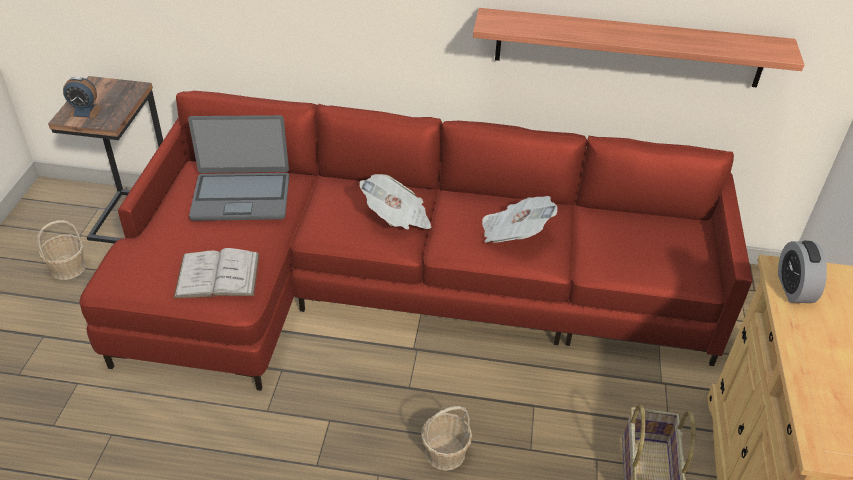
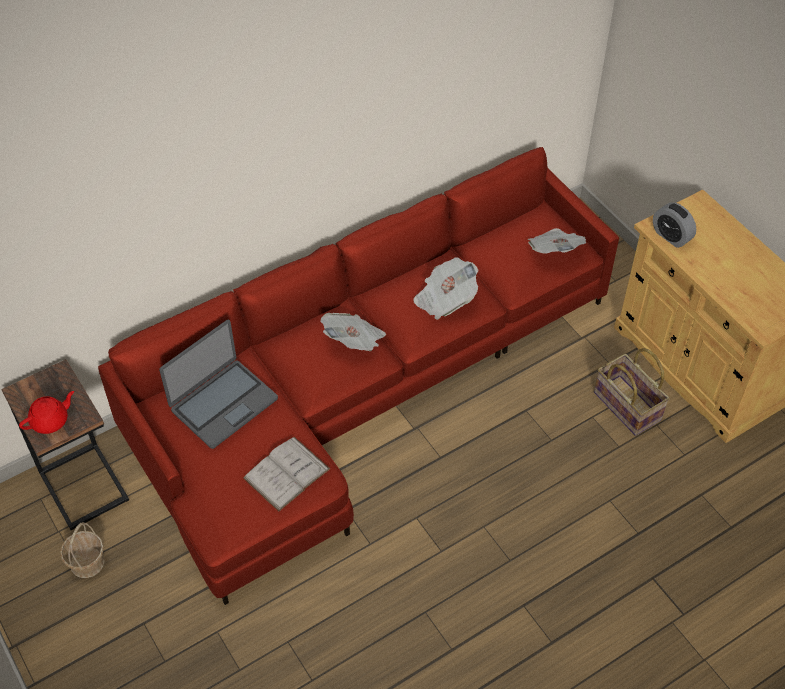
camera: 40 degrees left, 10 degrees up
(85, 111) = (51, 421): alarm clock -> red teapot
(445, 453) = (506, 481): basket -> none
(629, 48) = (451, 115): shelf -> none
(672, 260) = (554, 251): none -> newspaper

